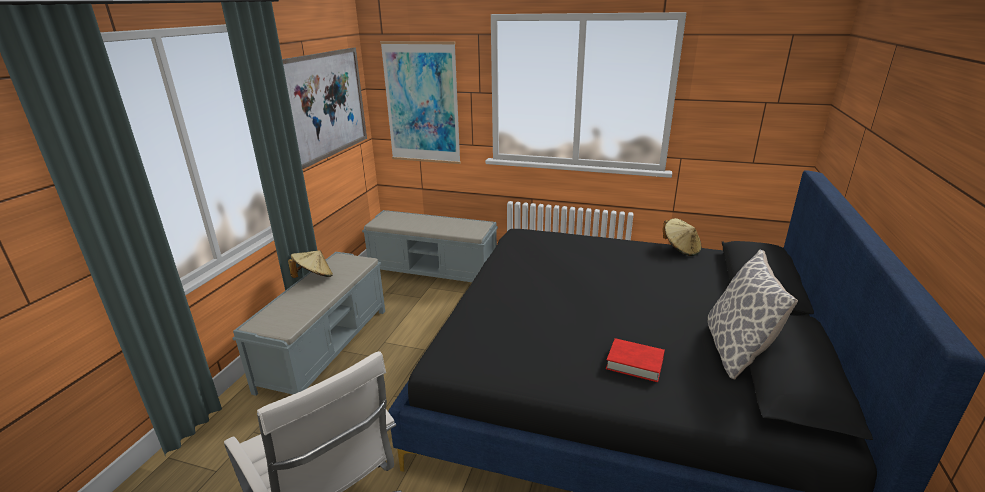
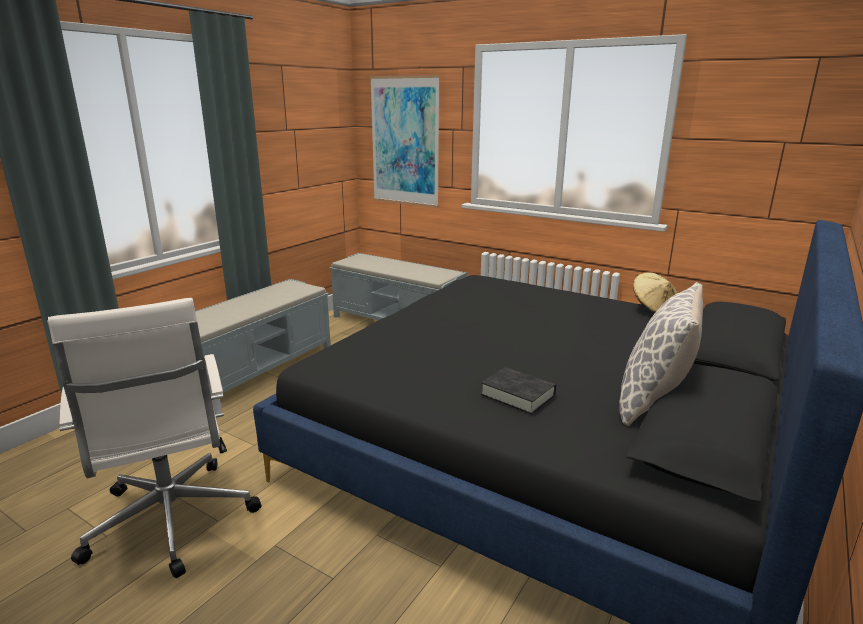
camera: 15 degrees right, 5 degrees down
(314, 277) = (255, 295): beige hat -> none
(326, 105) = (303, 133): picture -> none
(634, 363) = (517, 395): red book -> black book

